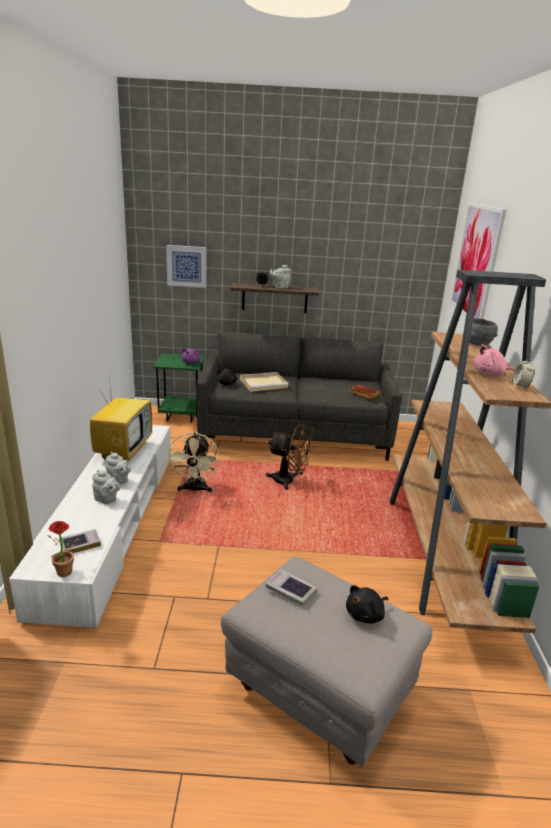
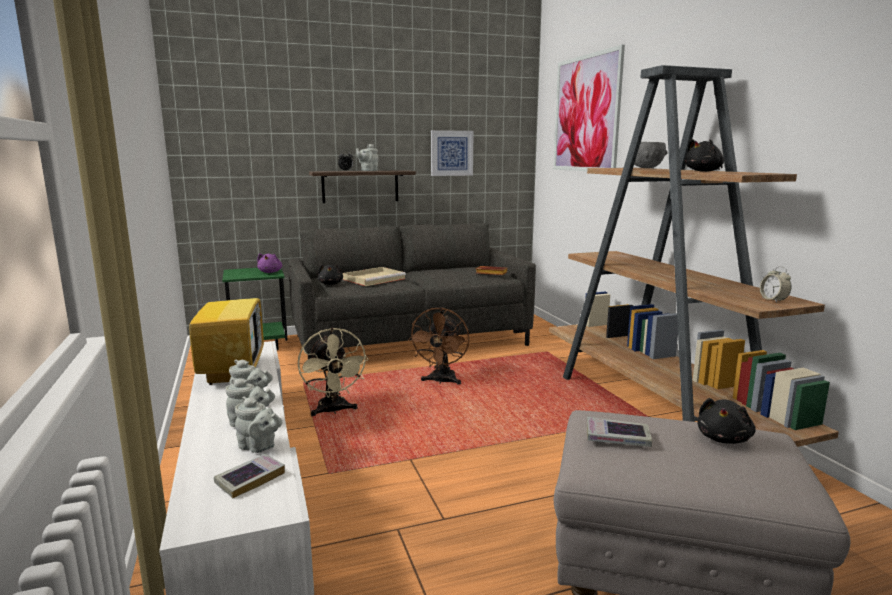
camera: 20 degrees left, 10 degrees down
(66, 574) = (256, 519): potted plant -> none
(100, 521) = (259, 447): none -> grey teapot
(186, 266) = (248, 154): picture -> picture (451, 153)
(289, 481) = (441, 381): brown fan -> brown fan turned 105 degrees clockwise
(490, 374) = (704, 171): pink plush toy -> black plush toy
(520, 386) = (747, 172): alarm clock -> alarm clock (773, 300)

